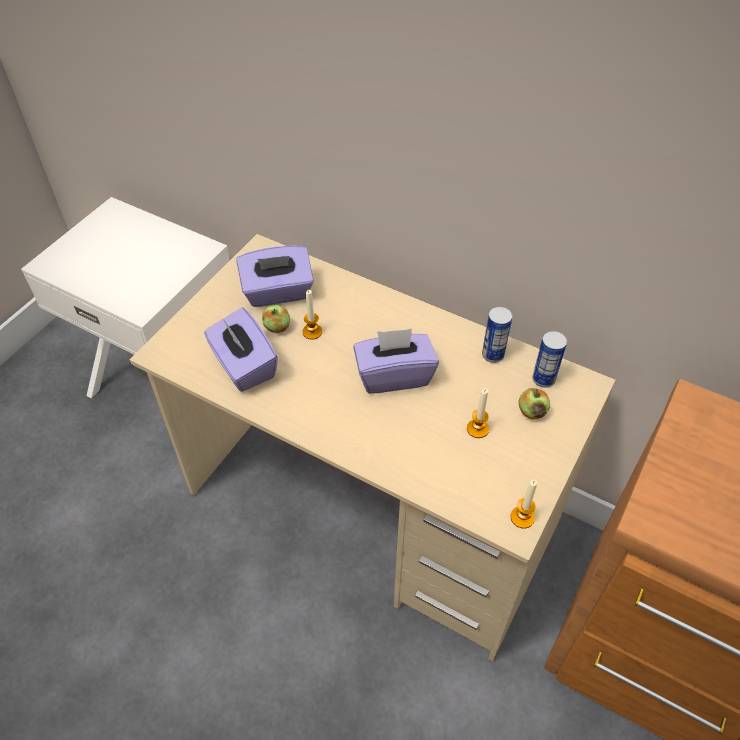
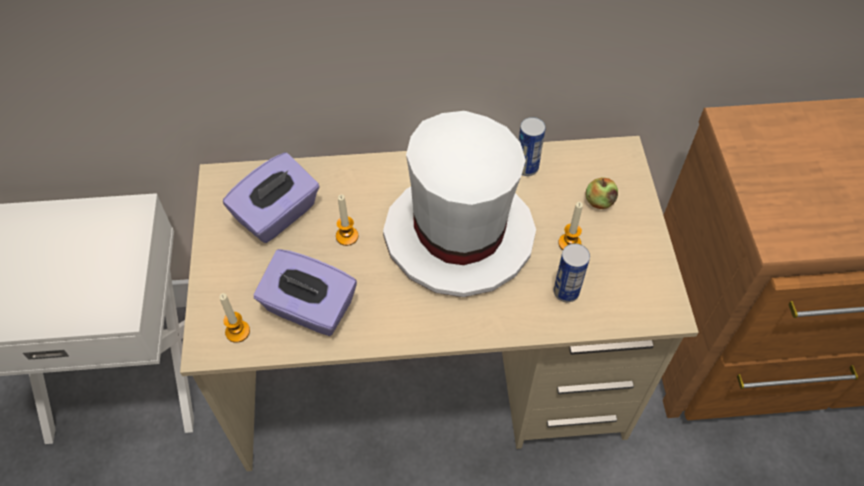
camera: 35 degrees left, 5 degrees up
(277, 327) = (308, 251): apple -> none
(394, 375) = (459, 235): purple tissue box -> white hat
(522, 517) = (666, 299): candle -> candle (237, 331)
(543, 379) = (585, 167): can -> can (566, 292)

